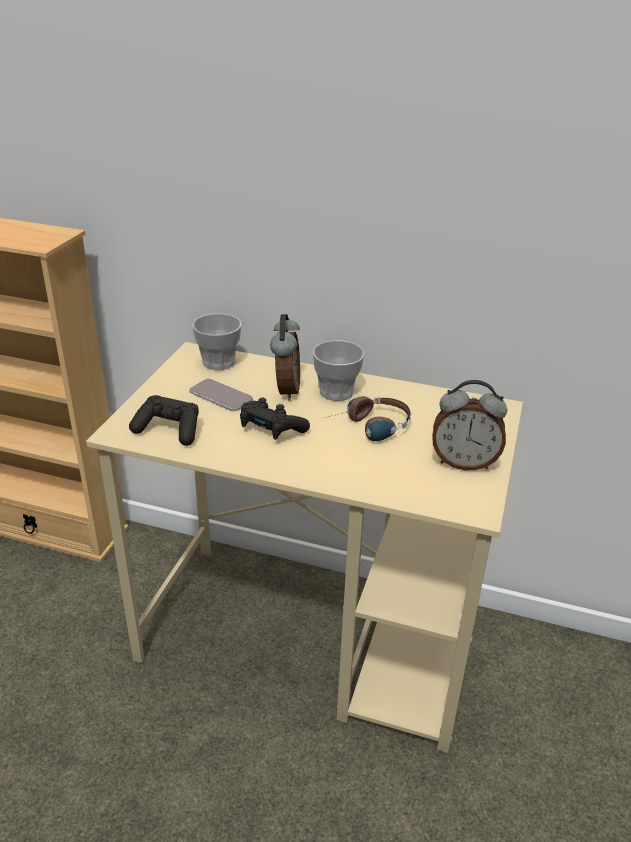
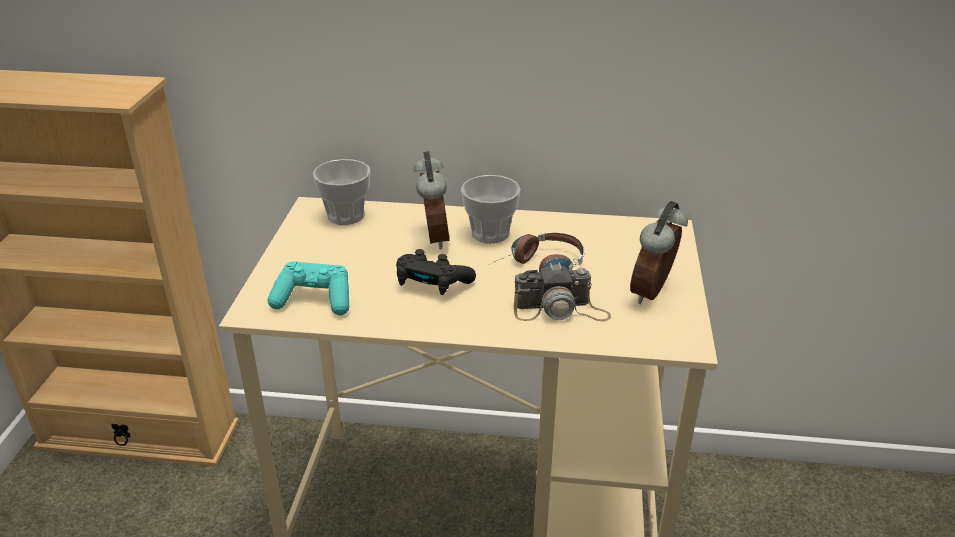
camera: 10 degrees left, 0 degrees up
(169, 430) = (314, 300): black game controller -> turquoise game controller
(220, 396) = (361, 253): phone -> none
(375, 466) = (561, 310): none -> camera
(464, 462) = (654, 293): alarm clock -> alarm clock turned 120 degrees clockwise

